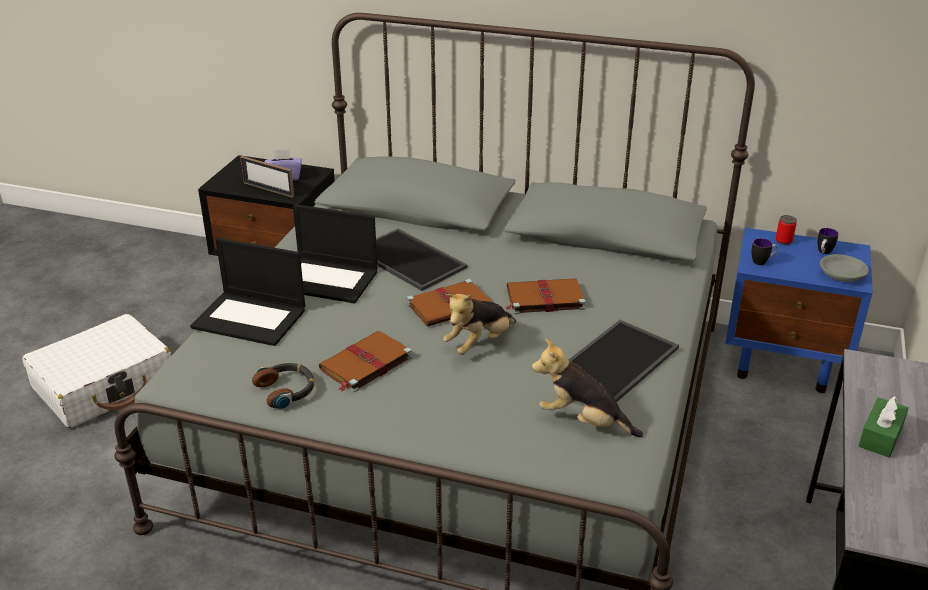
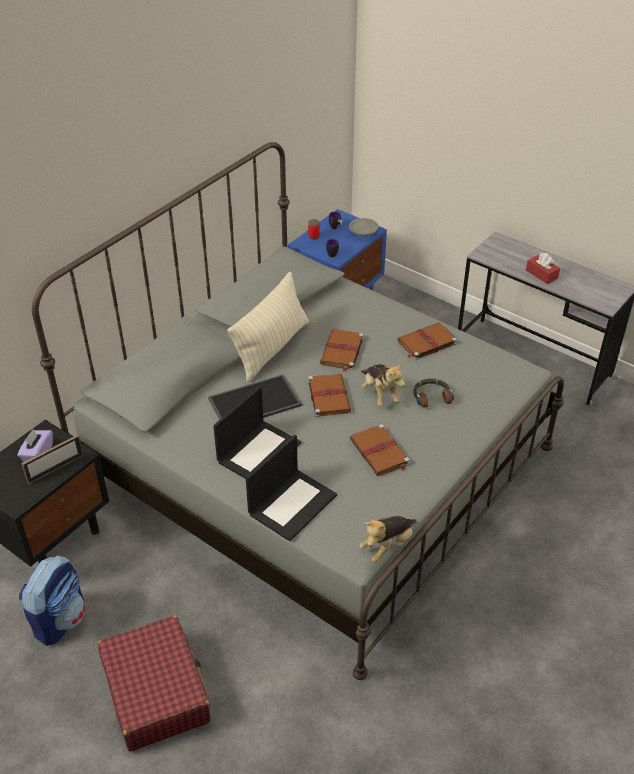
camera: 70 degrees left, 10 degrees up
(105, 385) = (156, 691): white suitcase -> red suitcase
(181, 307) = (60, 619): none -> backpack
(286, 390) = (393, 497): headphones -> headphones (431, 396)
(513, 250) = (272, 348): none -> beige pillow
(583, 421) = (475, 373): plush toy -> plush toy (388, 546)
(617, 363) = (426, 343): tray -> brown book
(880, 436) = (541, 274): green tissue box -> red tissue box

